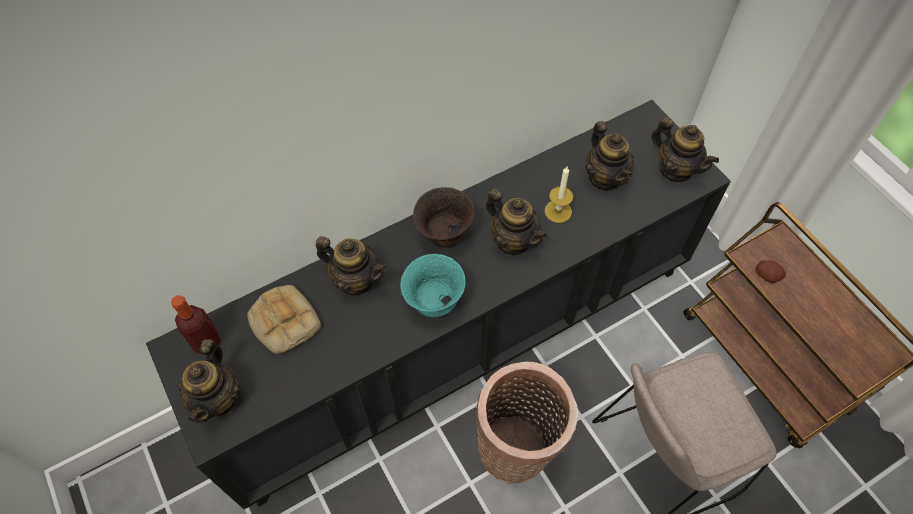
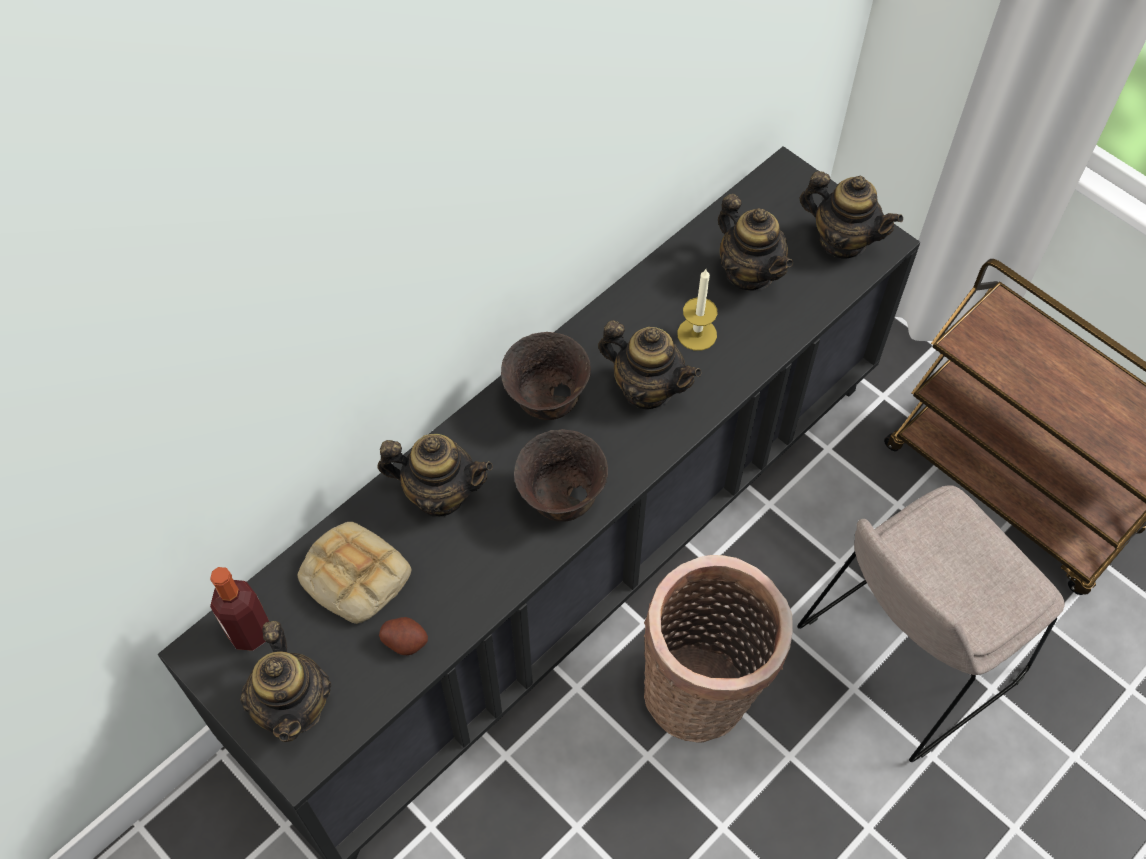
camera: 15 degrees left, 0 degrees up
(434, 302) = (561, 500): turquoise bowl -> brown bowl
(767, 275) = (997, 362): potato -> potato (405, 641)

